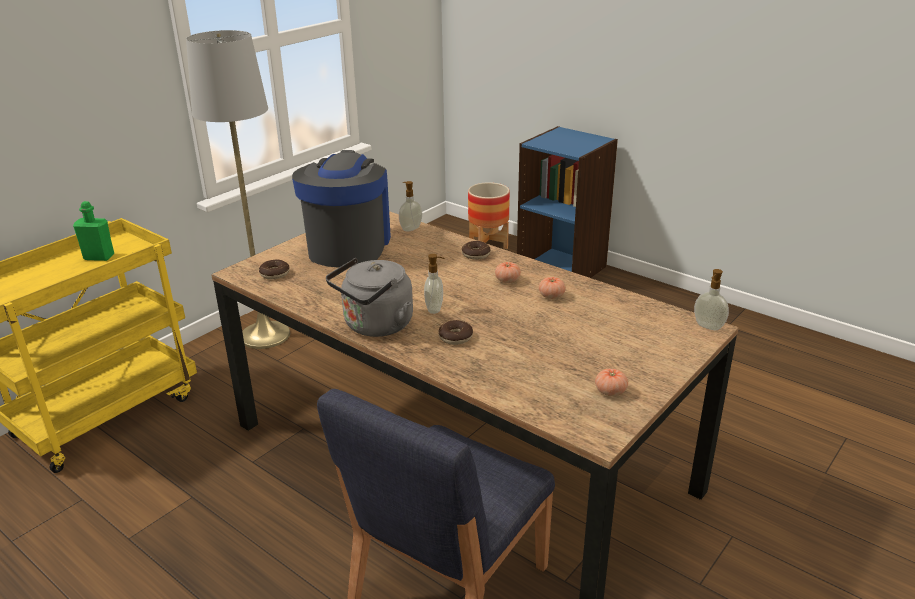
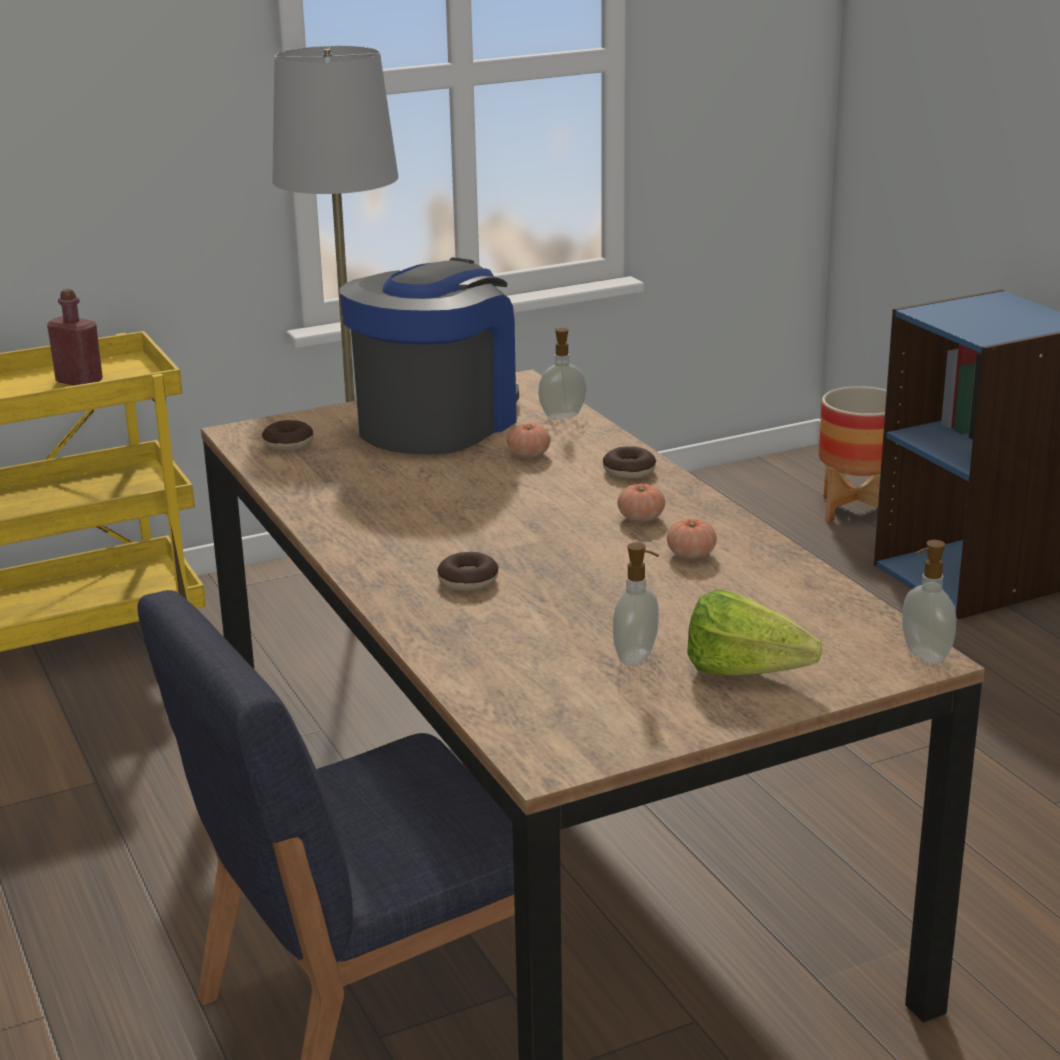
camera: 25 degrees right, 5 degrees down
(99, 257) = (79, 381): green bottle -> red bottle
(375, 326) = (362, 541): grey kettle -> none
(435, 309) = (478, 536): soap dispenser -> soap dispenser (637, 657)
(610, 391) = (635, 708): tomato -> tomato (528, 454)
(646, 357) = (754, 675): none -> lettuce

